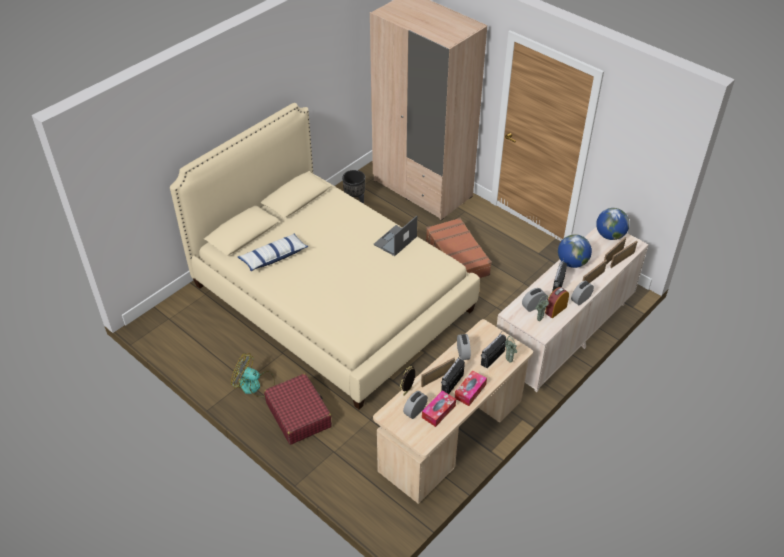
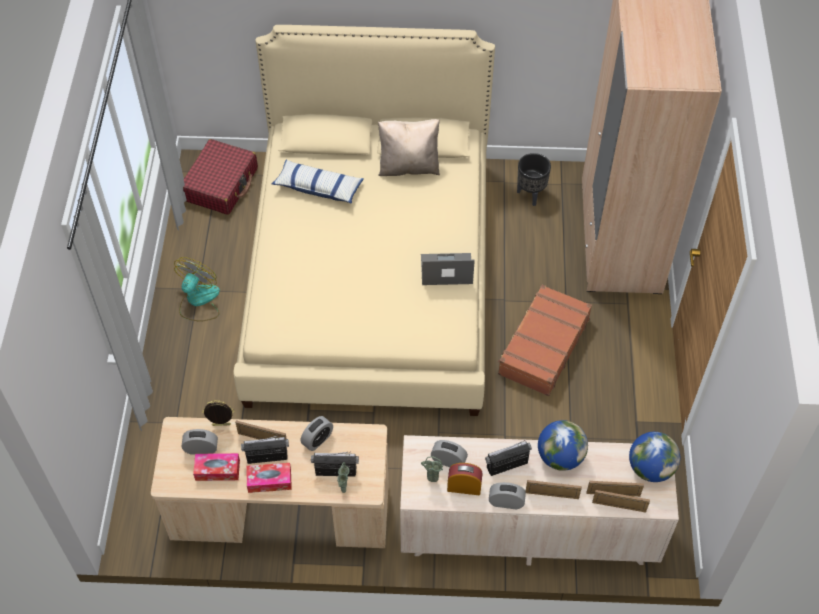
camera: 50 degrees right, 10 degrees up
(255, 385) = (198, 301): fan -> fan turned 45 degrees clockwise
(298, 414) = (195, 362): red suitcase -> red suitcase (221, 184)
(306, 213) = (408, 167): none -> beige pillow

